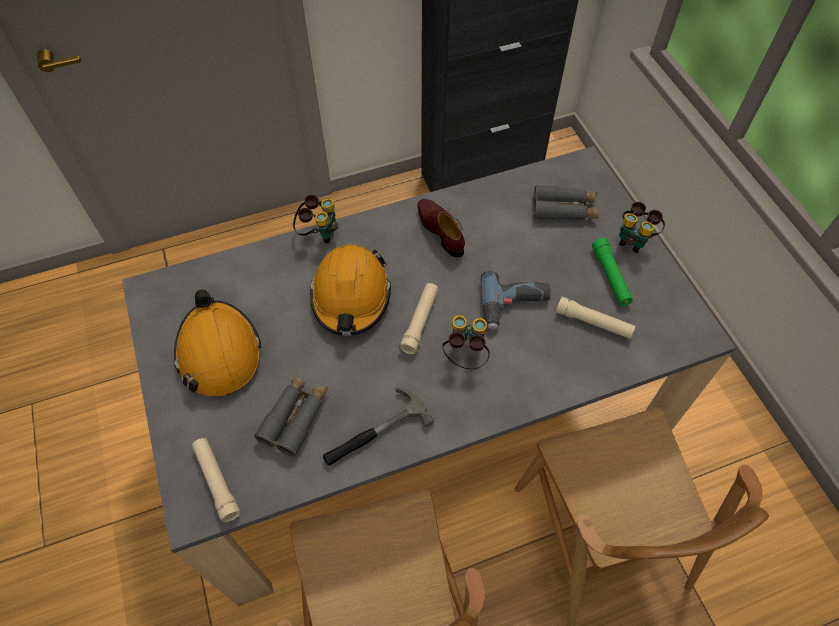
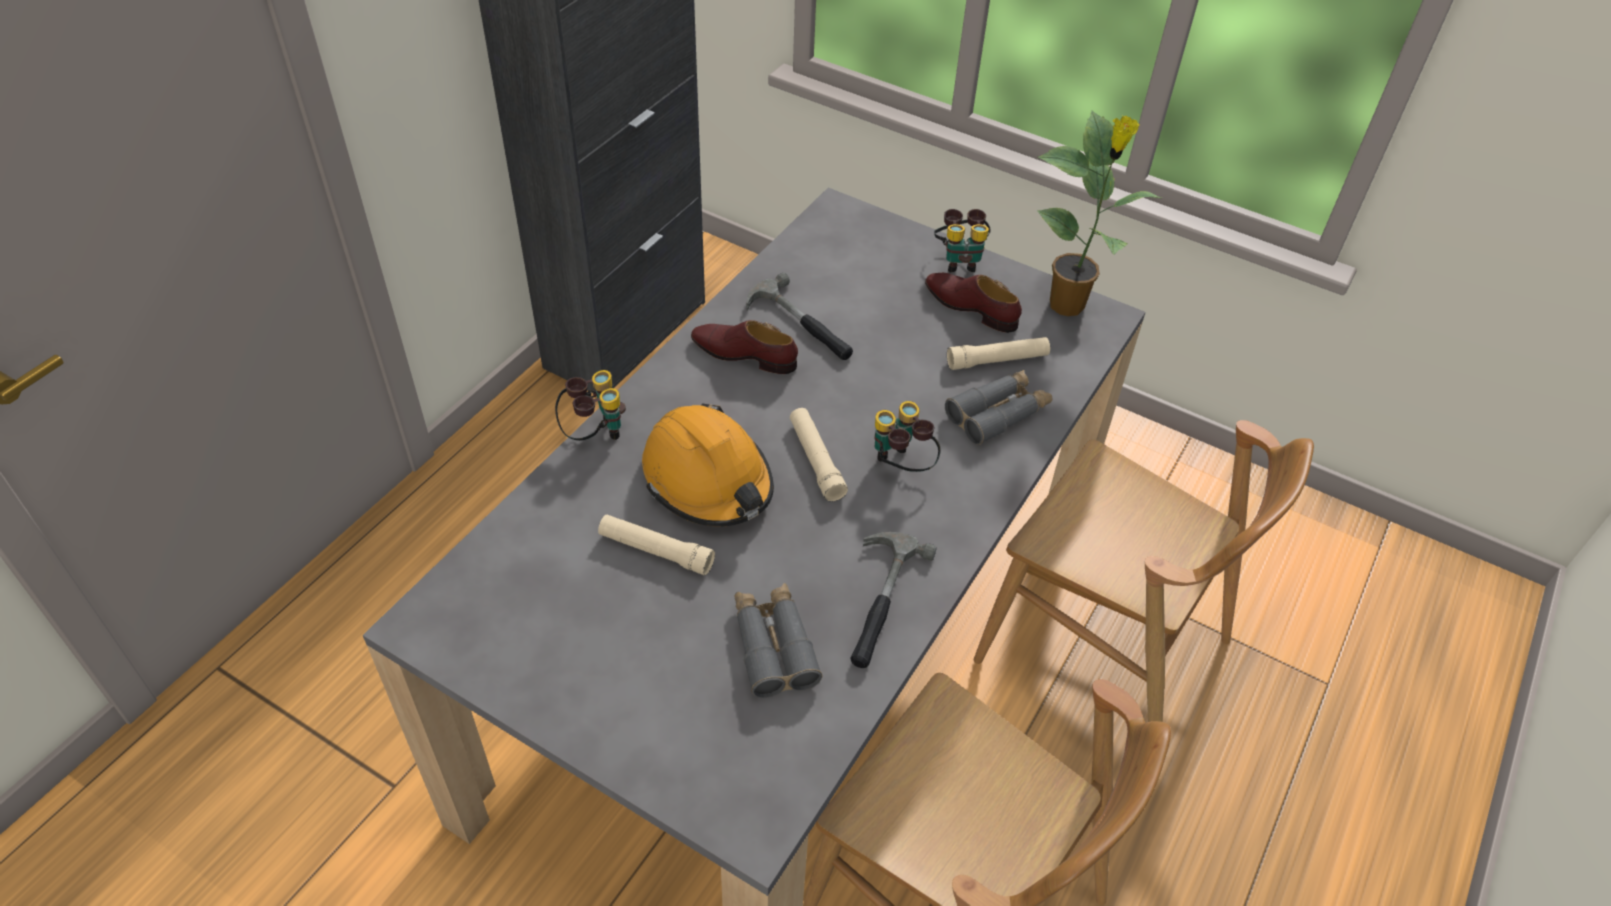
camera: 40 degrees left, 10 degrees down
(217, 481) = (748, 775): beige flashlight -> beige flashlight (656, 551)
(219, 353) = (600, 637): orange hard hat -> none
(490, 230) = (800, 325): none -> hammer
(514, 306) = (903, 389): power drill -> none
(564, 209) = (860, 265): grey binoculars -> grey binoculars (998, 413)
(610, 276) = (970, 307): green flashlight -> brown shoe
(681, 312) = (1069, 306): none -> potted plant

